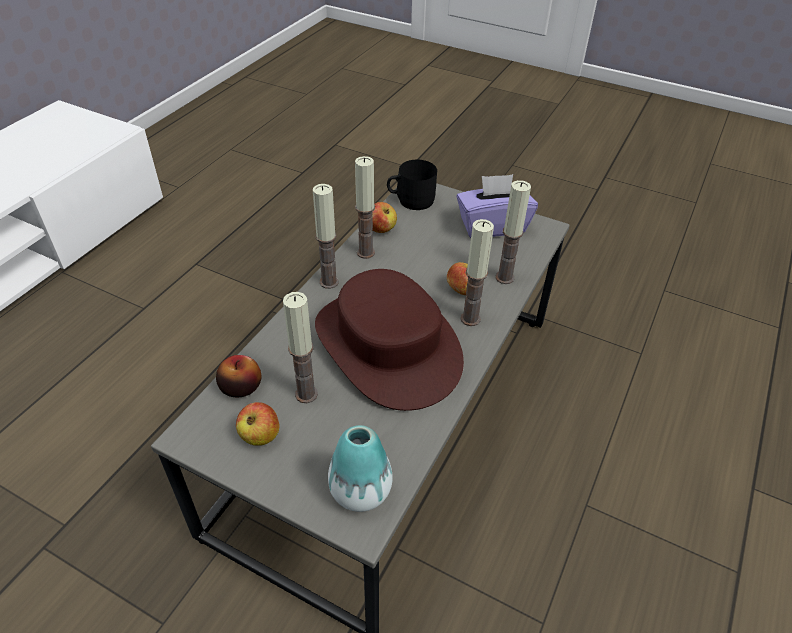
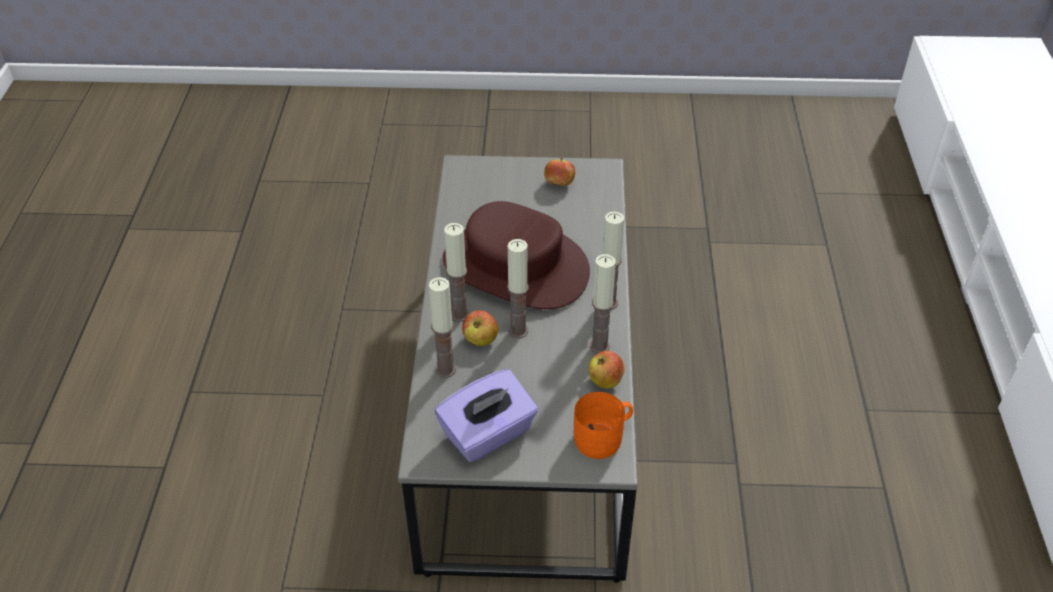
camera: 155 degrees right, 0 degrees up
(241, 387) = (600, 204): apple -> none
(306, 394) = (550, 215): candle -> candle (518, 331)
(360, 491) = (473, 179): vase -> none
(410, 200) = (604, 438): black mug -> orange mug

